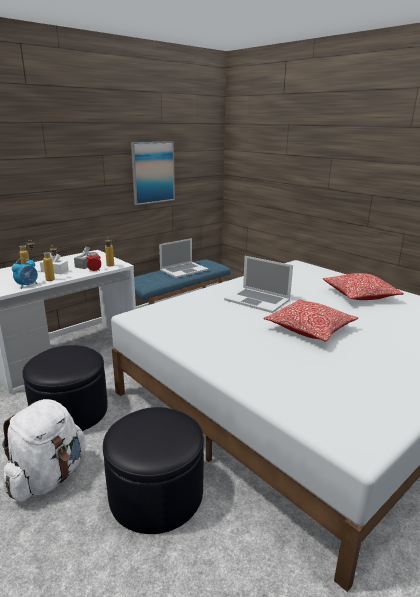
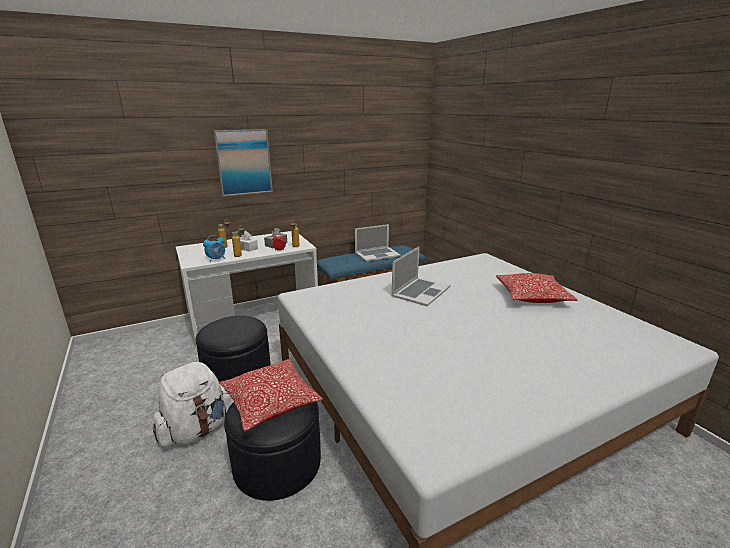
camera: 15 degrees right, 0 degrees up
(153, 172) = (352, 161): picture -> picture (244, 162)
(257, 300) = (421, 291): laptop -> laptop turned 105 degrees counterclockwise
(309, 329) = (456, 327): pillow -> pillow (271, 402)

